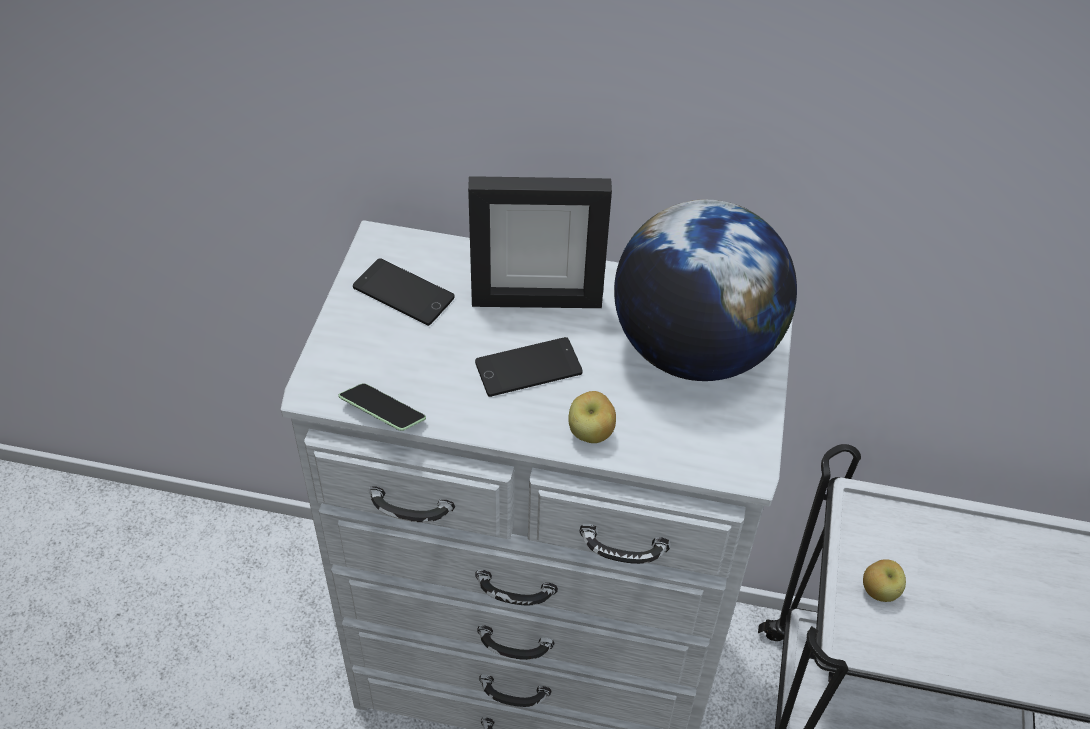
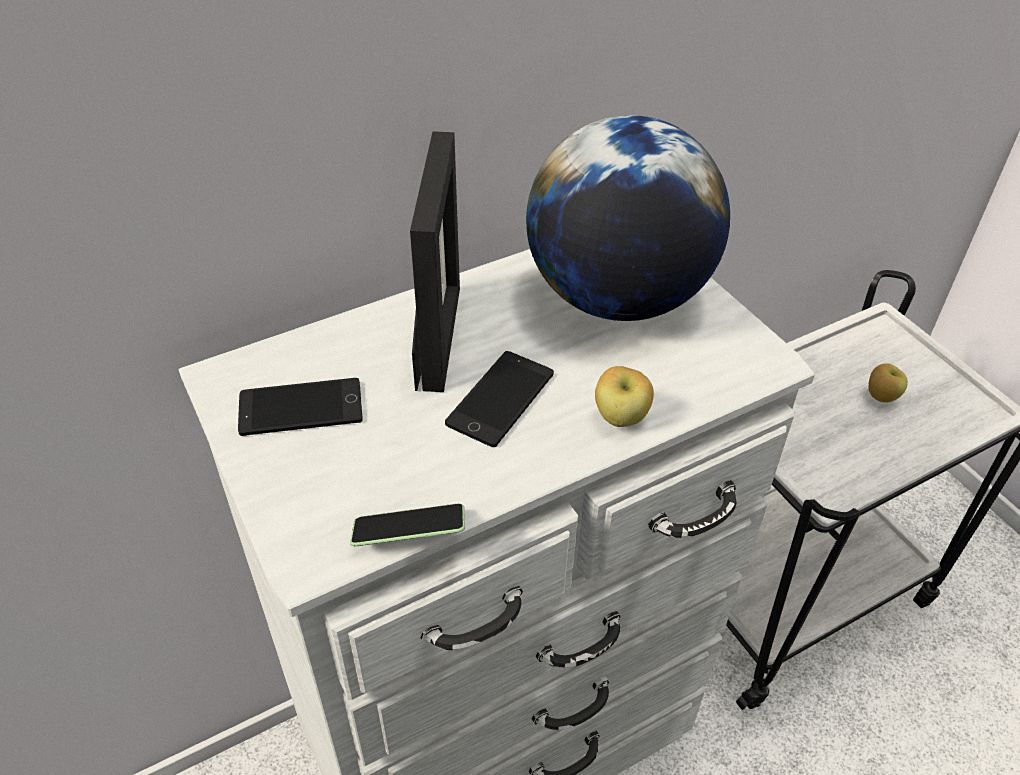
camera: 40 degrees left, 5 degrees down
(536, 299) = (438, 337): picture frame -> picture frame turned 45 degrees counterclockwise
(879, 591) = (801, 446): apple -> apple (880, 397)

